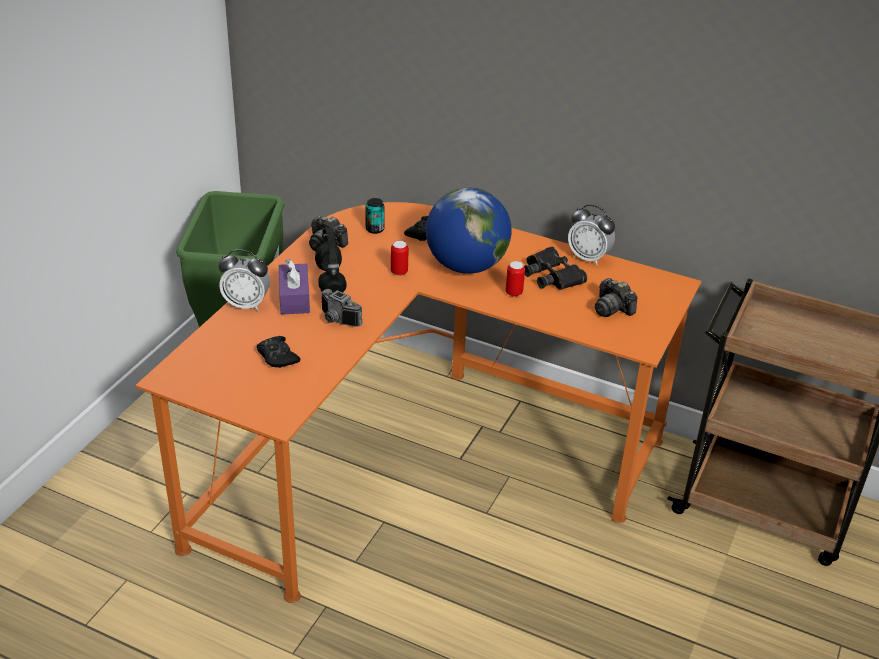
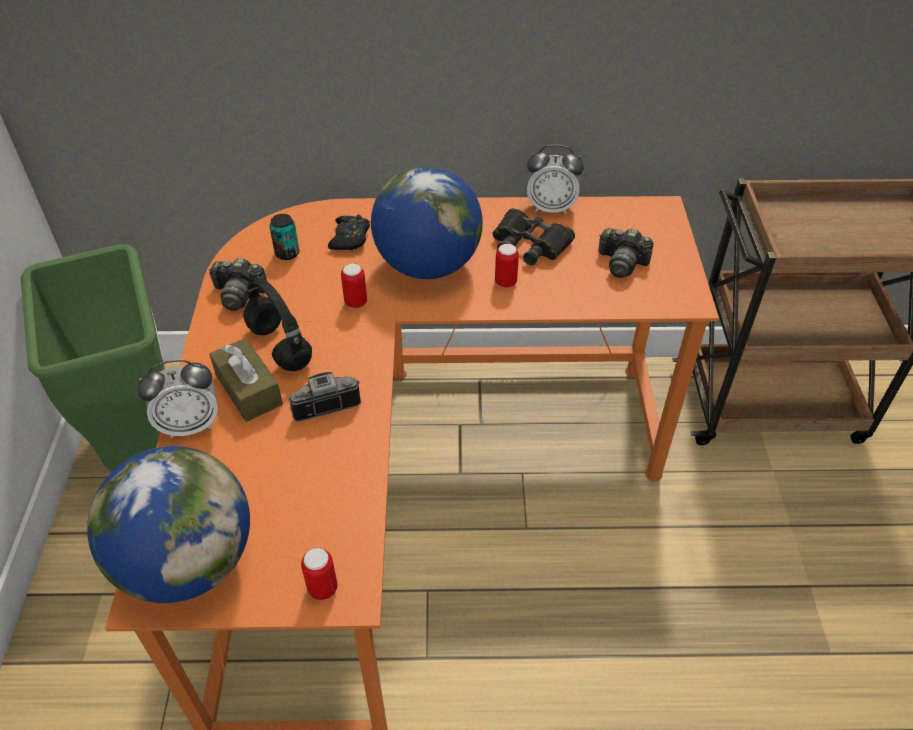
camera: 25 degrees left, 10 degrees up
(199, 371) = (188, 562): none -> globe
(266, 411) = (322, 588): none -> can
(277, 357) = (283, 491): black game controller -> none
(294, 298) = (248, 390): purple tissue box -> brown tissue box
(336, 320) = (325, 402): camera -> camera turned 150 degrees clockwise

